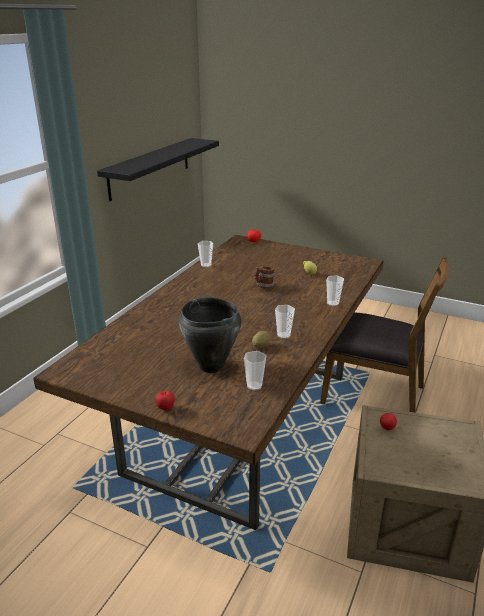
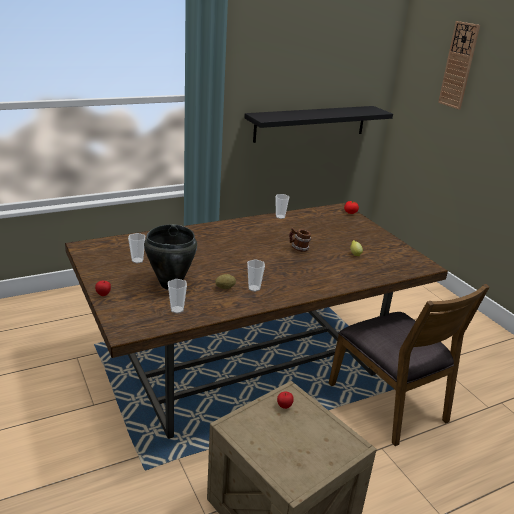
camera: 35 degrees right, 0 degrees up
(274, 82) = (459, 65): none -> wall clock
(333, 303) = (334, 284): cup -> cup (137, 260)

